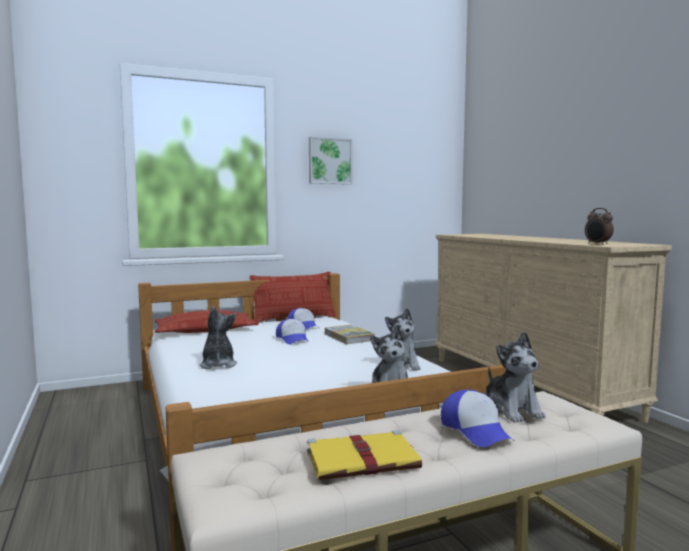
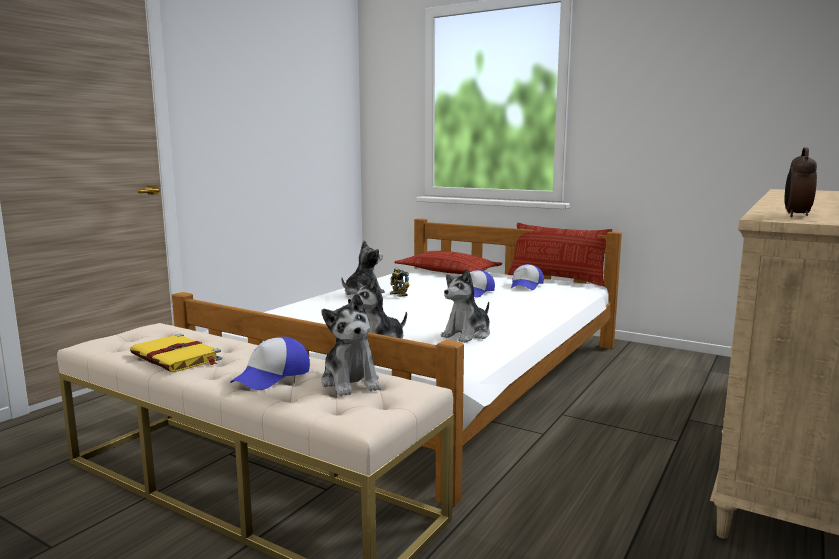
camera: 55 degrees right, 5 degrees up
(249, 357) = (397, 295): none -> toy robot
(329, 161) = (641, 84): picture -> none
(349, 337) = (526, 303): book -> none
(512, 410) = (351, 382): plush toy -> plush toy turned 60 degrees counterclockwise

